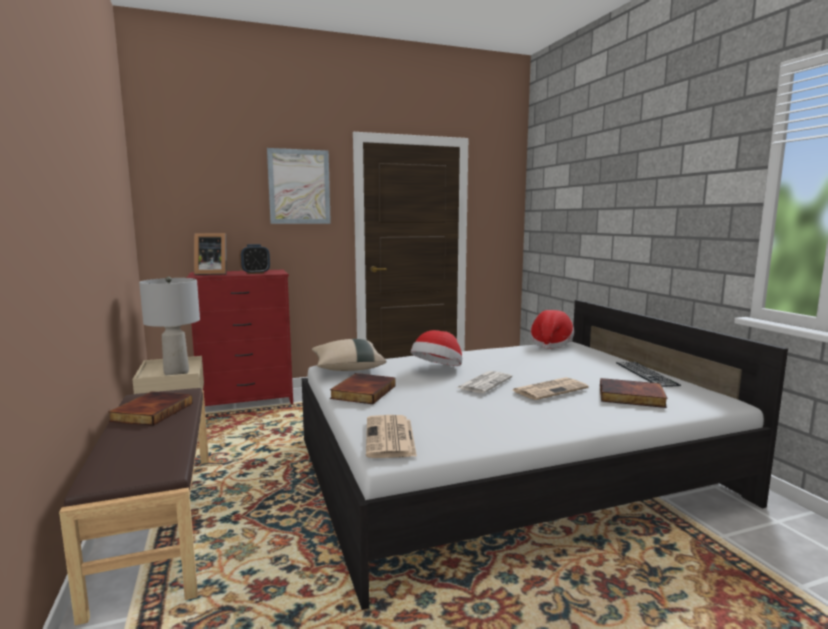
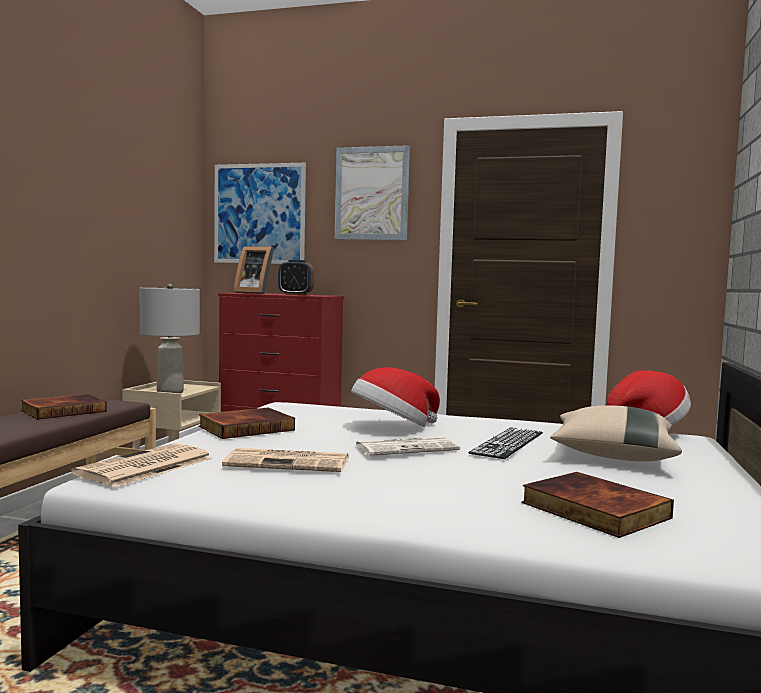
camera: 35 degrees right, 5 degrees down
(195, 202) = (259, 214): none -> picture
(347, 368) = (298, 408): beige pillow -> beige pillow (612, 455)
(550, 389) = (478, 472): newspaper -> newspaper (289, 462)
(646, 374) = (723, 493): keyboard -> keyboard (508, 443)

